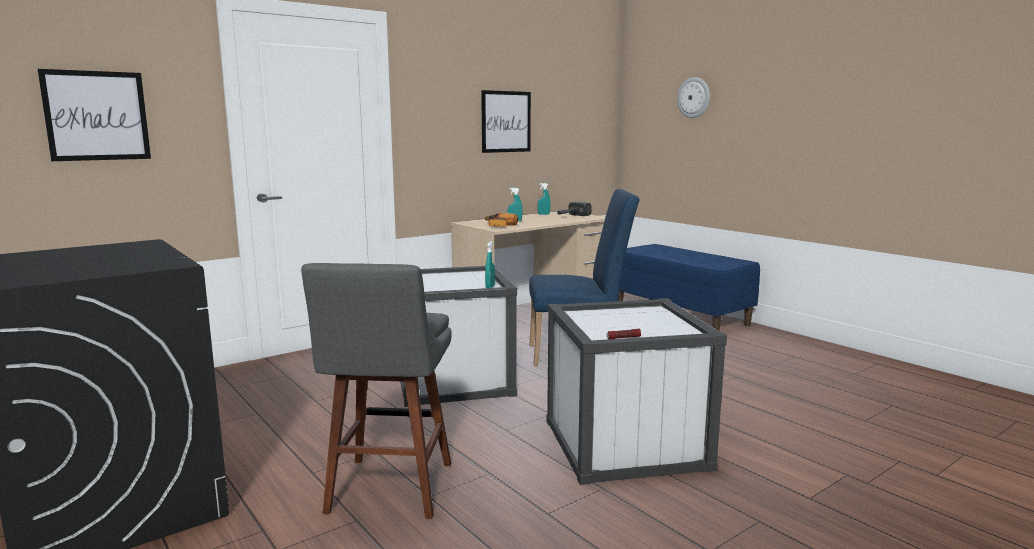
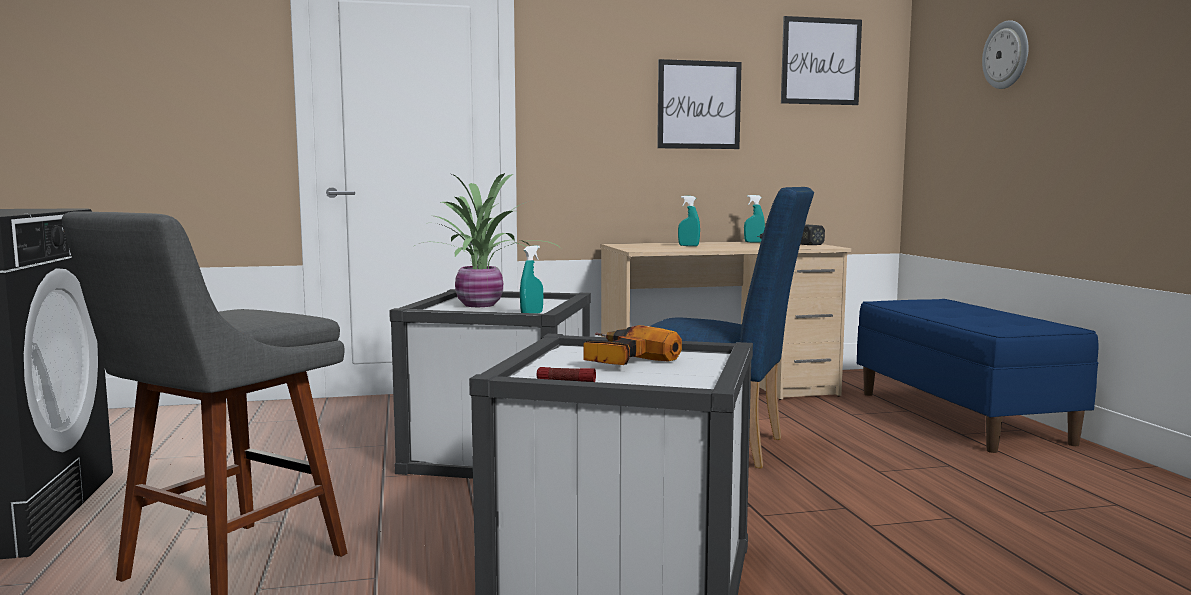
camera: 25 degrees right, 5 degrees down
(96, 116) = (144, 87): picture -> picture (820, 61)
(439, 282) = (481, 305): none -> potted plant
(496, 226) = (648, 248): power drill -> power drill (620, 360)

